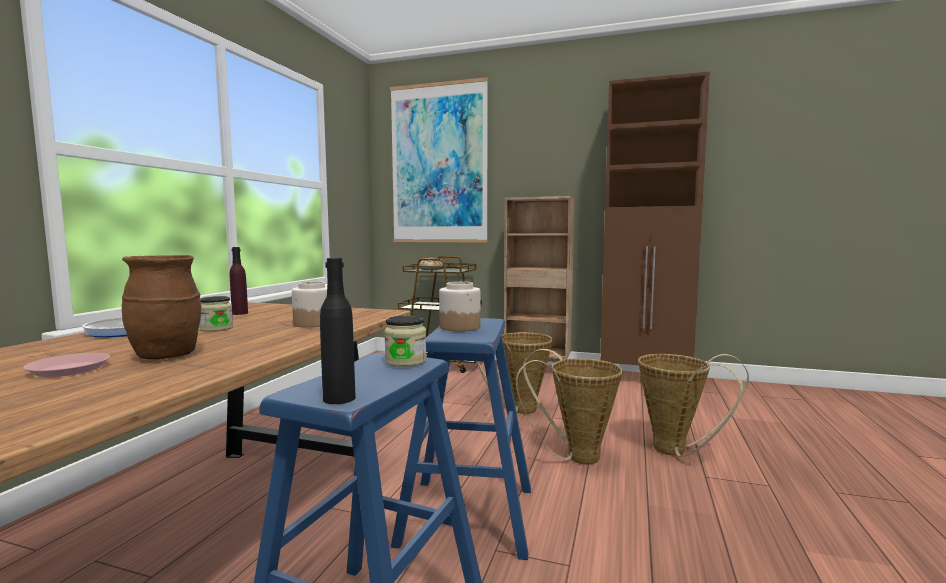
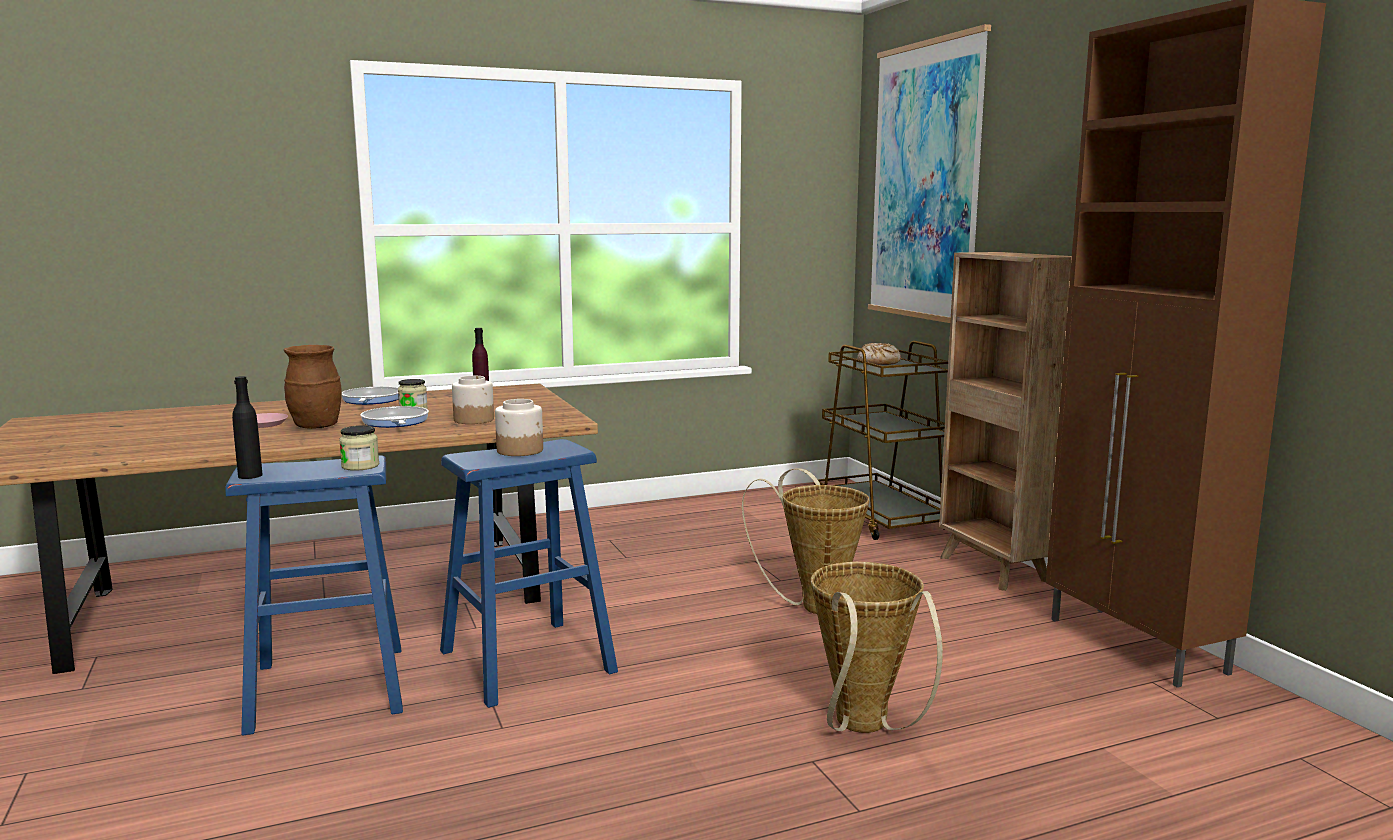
camera: 50 degrees right, 5 degrees up
(246, 337) = (395, 422): none -> frying pan
(575, 456) = (734, 672): basket -> none

